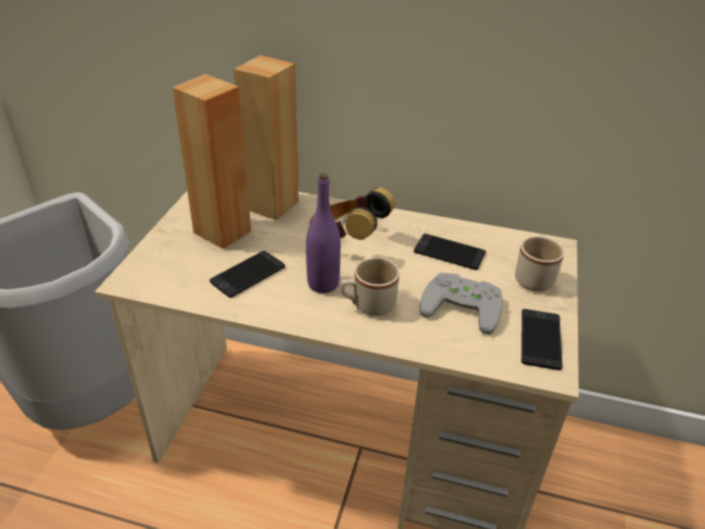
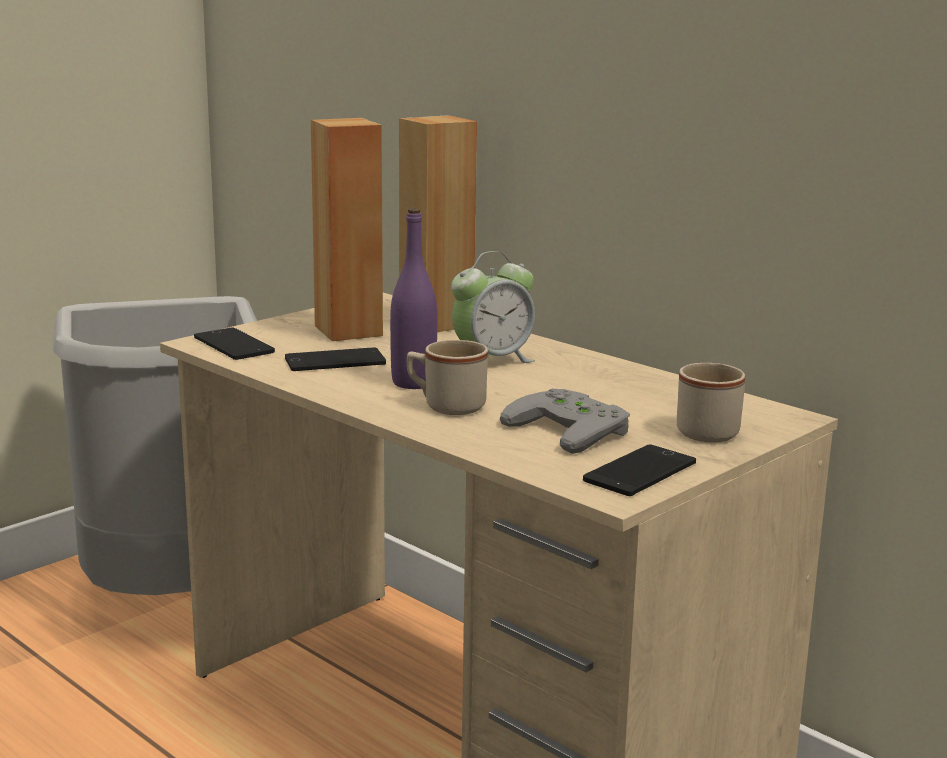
camera: 30 degrees right, 20 degrees down
(347, 240) = (492, 361): headphones -> alarm clock
(449, 252) = (618, 392): phone -> phone (233, 345)

